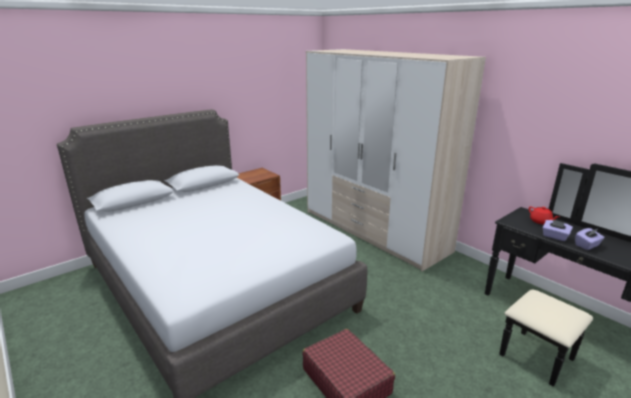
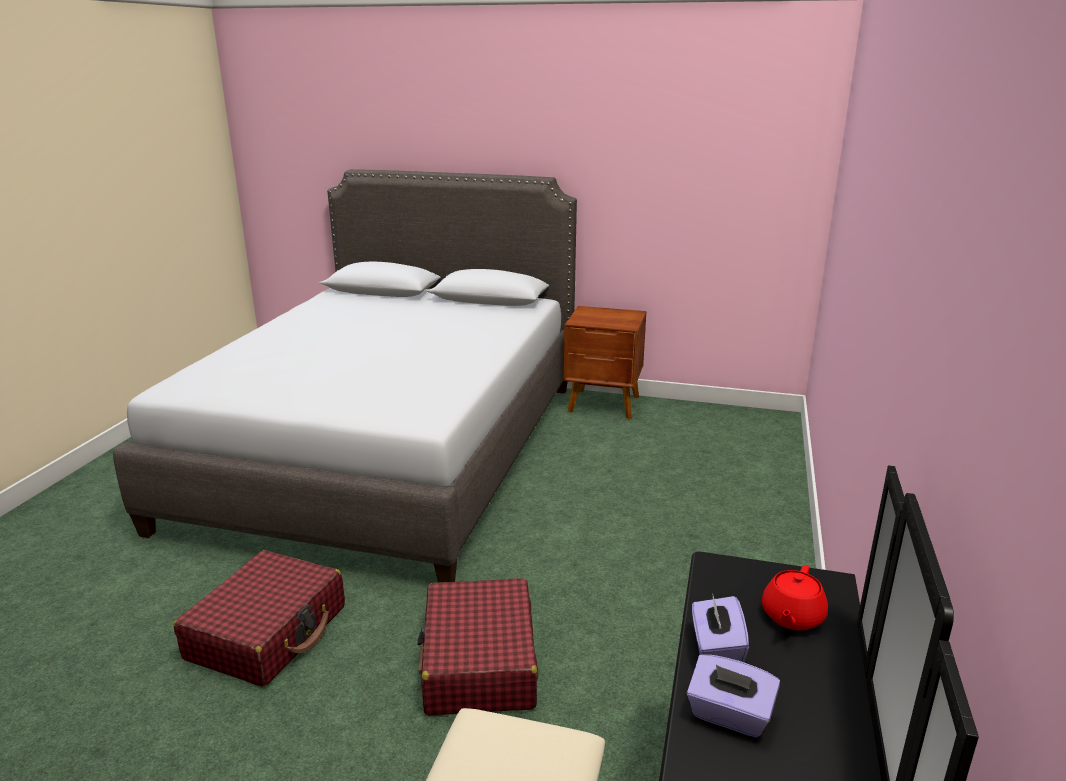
camera: 55 degrees right, 0 degrees up
(373, 231) = (739, 515): wardrobe -> none
(417, 321) = (479, 663): none -> red suitcase

